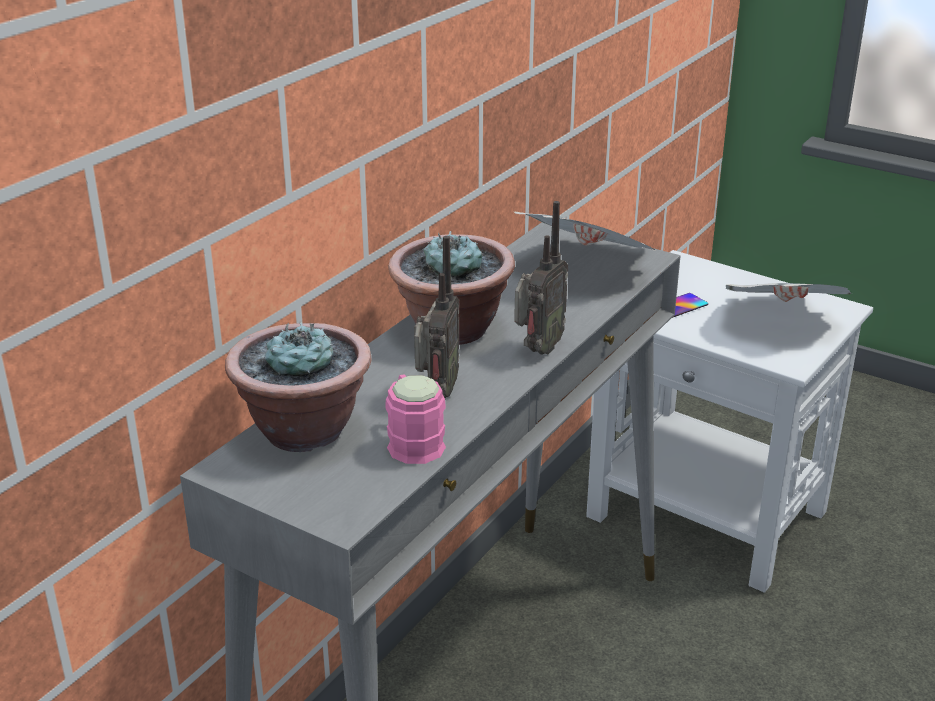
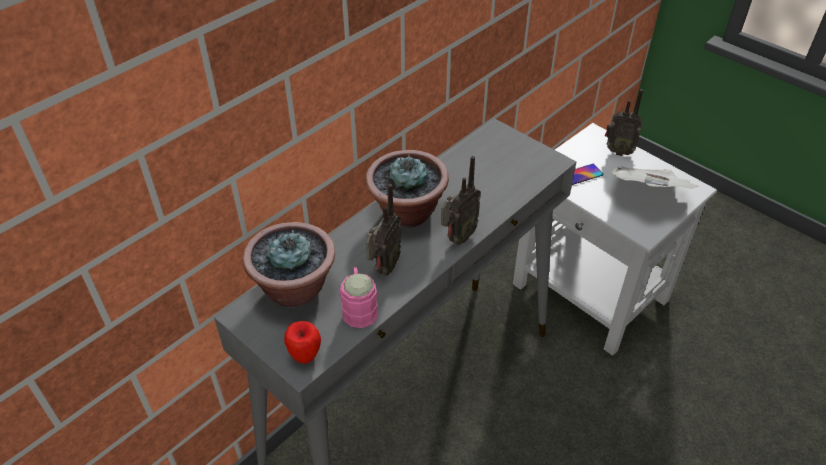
camera: 10 degrees right, 15 degrees up
(344, 505) = (305, 356): none -> apple
(589, 268) = (511, 167): newspaper -> none
(719, 277) = (618, 151): none -> radio

